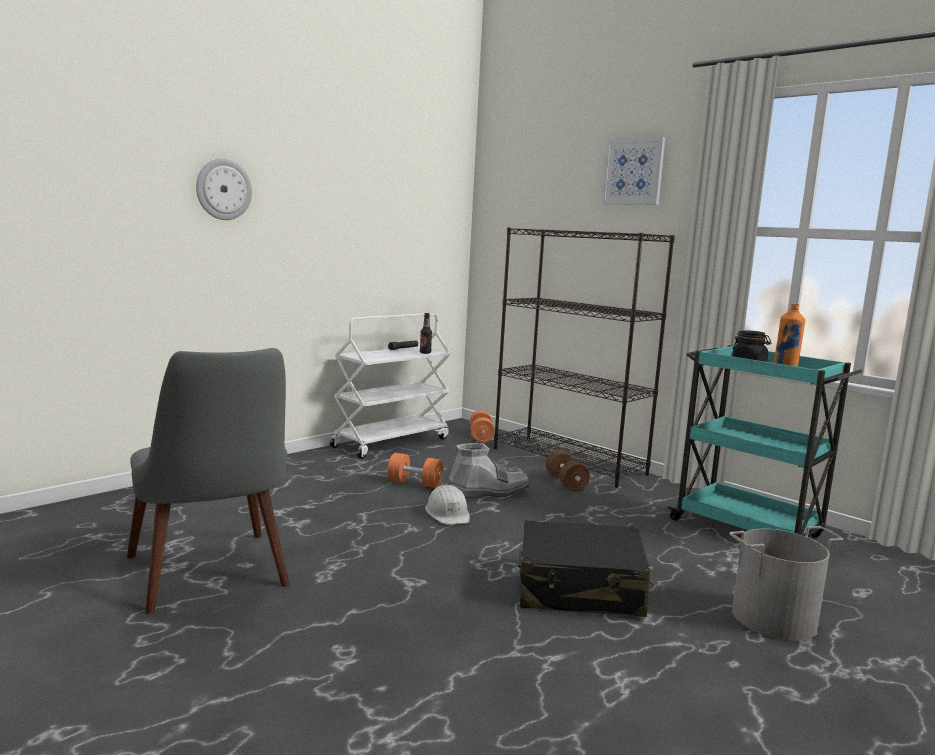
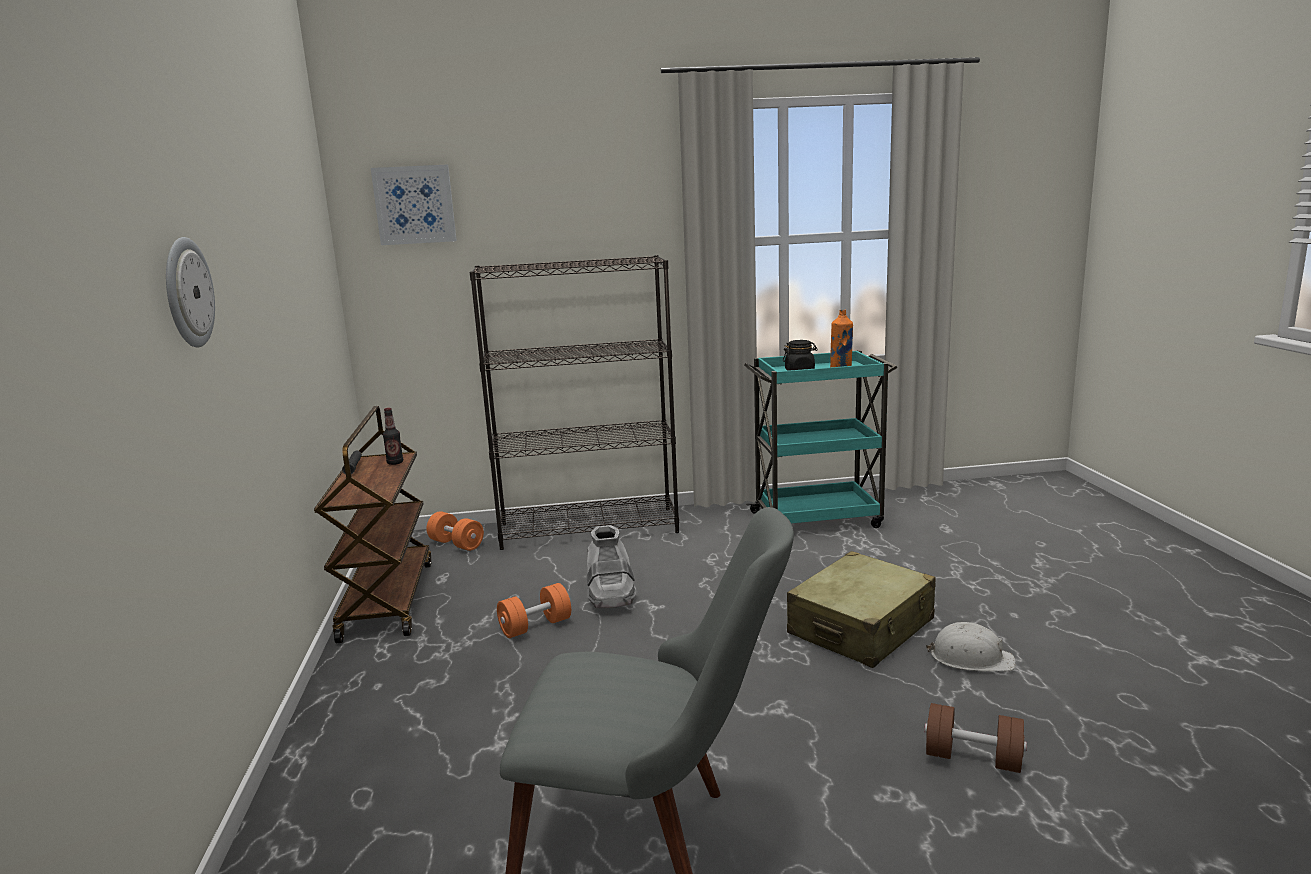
camera: 50 degrees left, 5 degrees up
(391, 442) = (387, 600): white cart -> brown cart
(448, 513) = (639, 634): white hard hat -> white hard hat (971, 658)
(488, 491) = (610, 594): grey boot -> grey boot turned 150 degrees clockwise
(566, 483) = (639, 549): brown dumbbell -> brown dumbbell (973, 758)
(580, 589) = (861, 628): black suitcase -> beige suitcase
(633, 172) = (590, 187): picture -> picture (414, 205)
(774, 619) = (962, 573): grey bucket -> none

